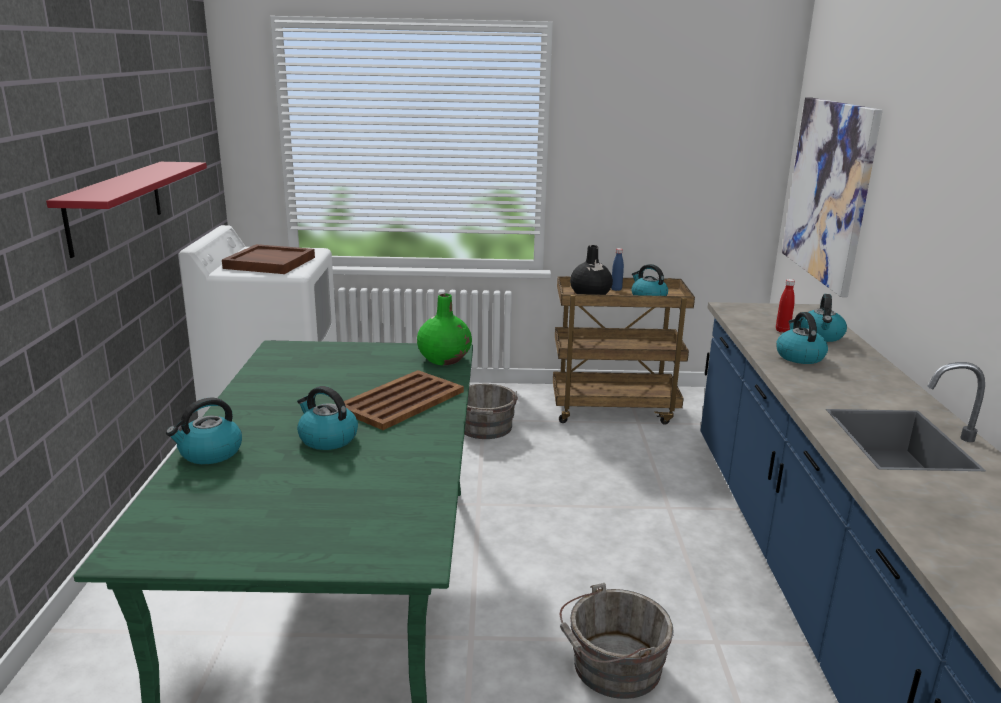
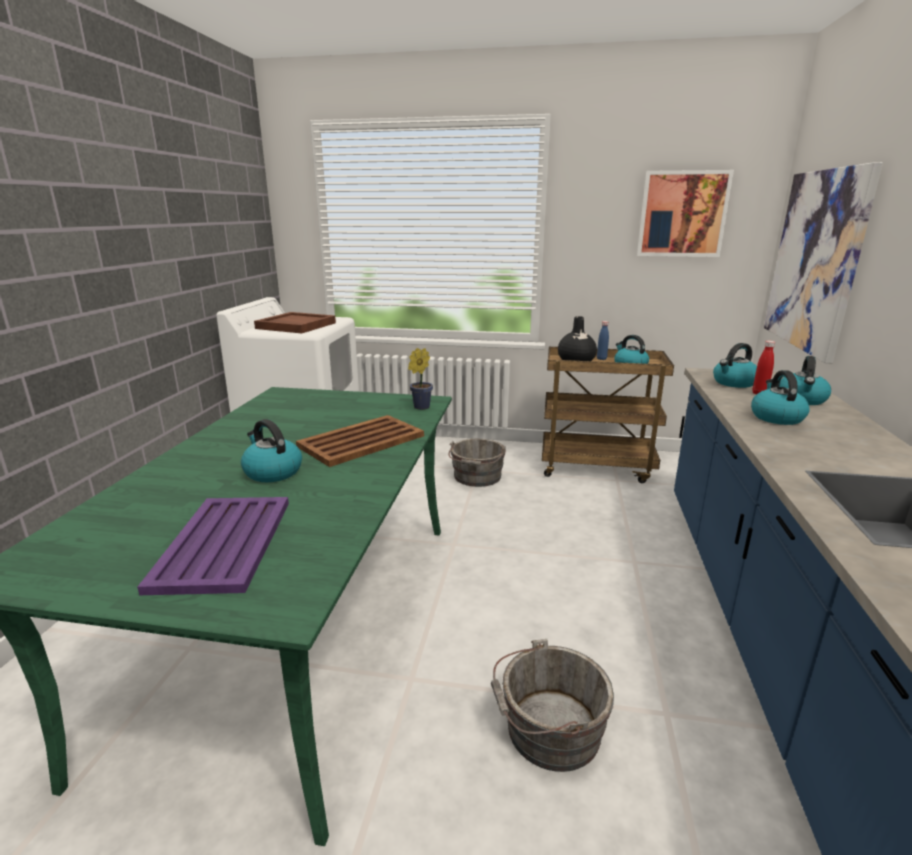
camera: 10 degrees right, 0 degrees up
(115, 206) = (144, 263): red shelf -> none
(210, 453) = (157, 478): kettle -> kettle (734, 383)
(323, 511) = (223, 544): none -> purple tray
(444, 359) = (419, 407): green vase -> potted plant
(695, 131) = (682, 214): none -> picture

